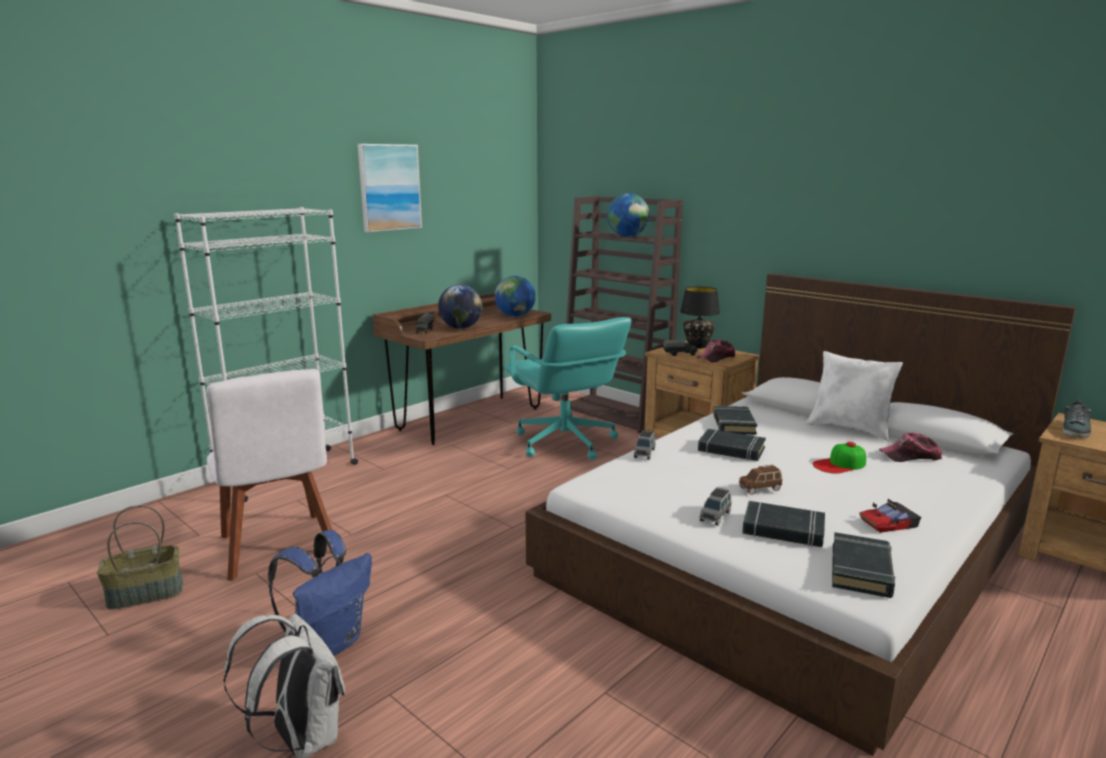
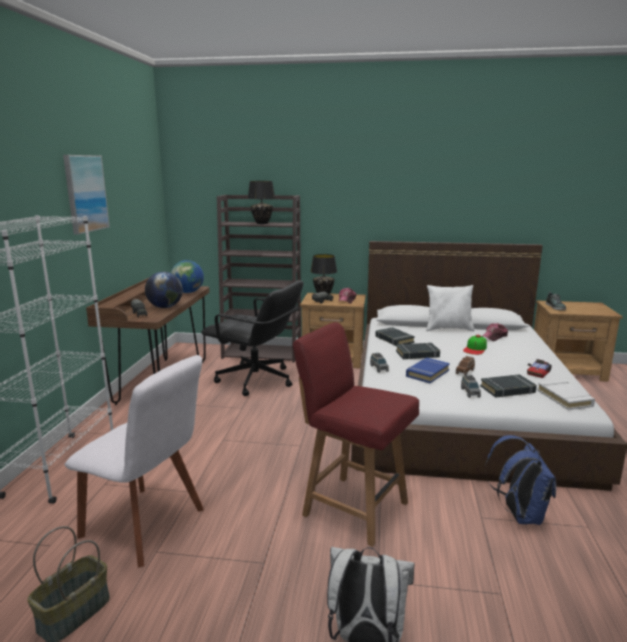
camera: 35 degrees left, 0 degrees up
(328, 644) = (292, 571): blue backpack -> blue backpack (519, 514)
(472, 612) = (353, 507): none -> red chair
(565, 443) = (256, 380): turquoise office chair -> black office chair
(627, 236) = (262, 223): globe -> black table lamp
(695, 475) = (427, 373): none -> blue book
(861, 570) = (565, 398): black book -> white book

